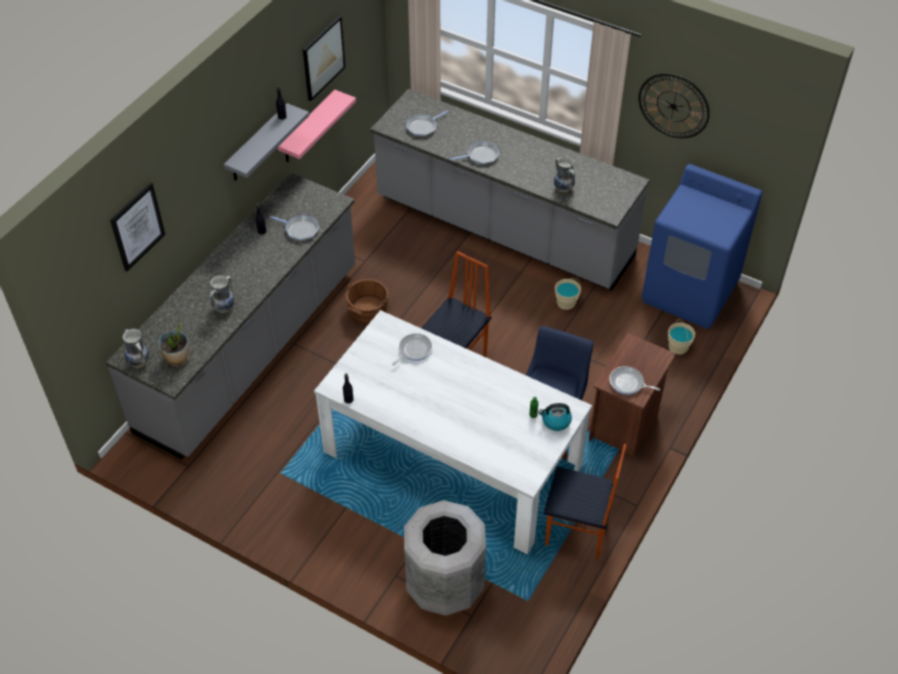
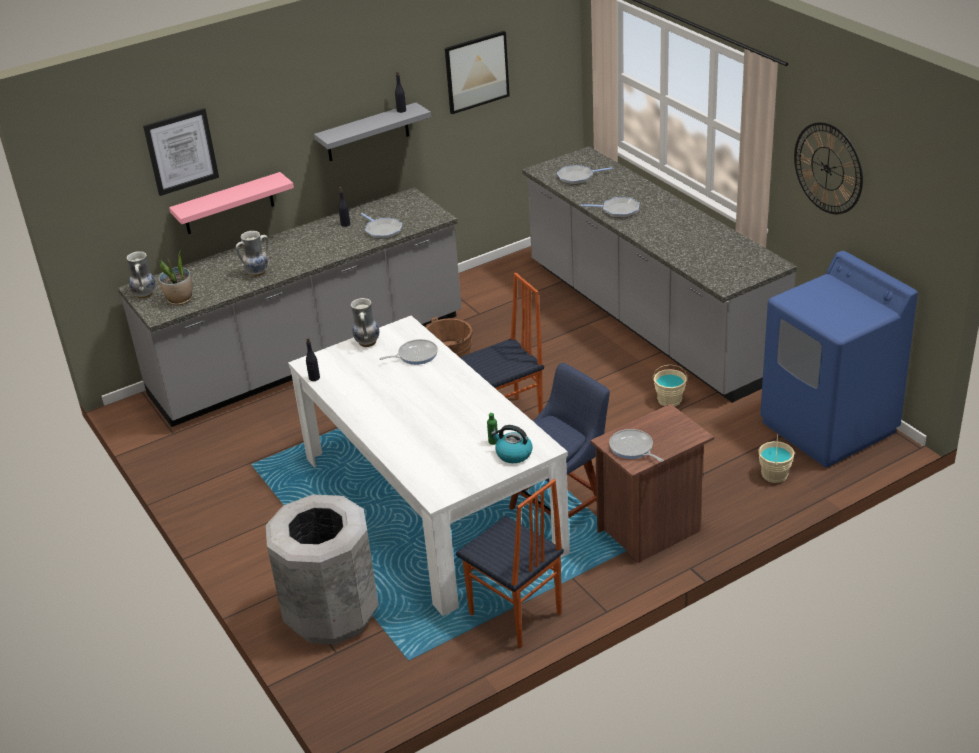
camera: 30 degrees right, 15 degrees down
(307, 128) = (447, 147): pink shelf -> pink shelf (228, 204)
(563, 189) = (686, 254): vase -> vase (366, 342)

